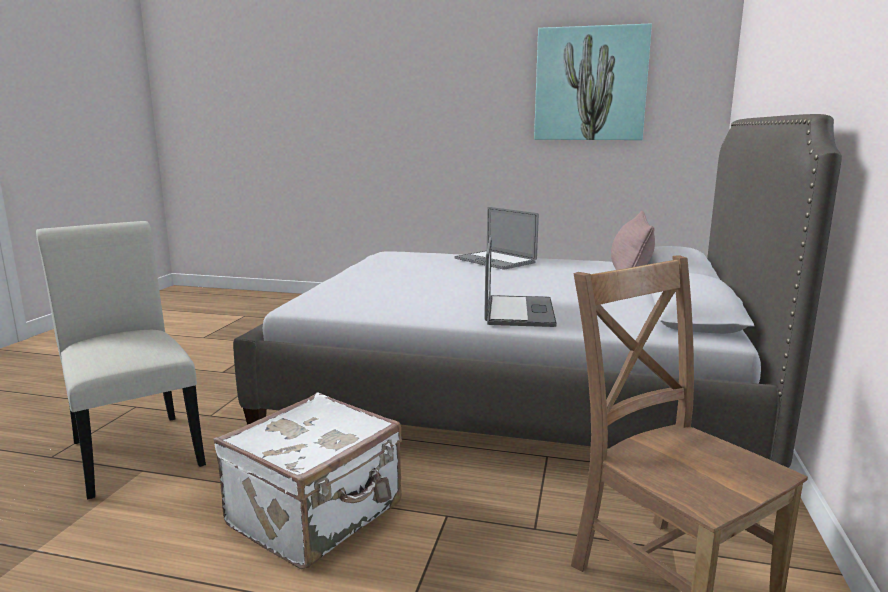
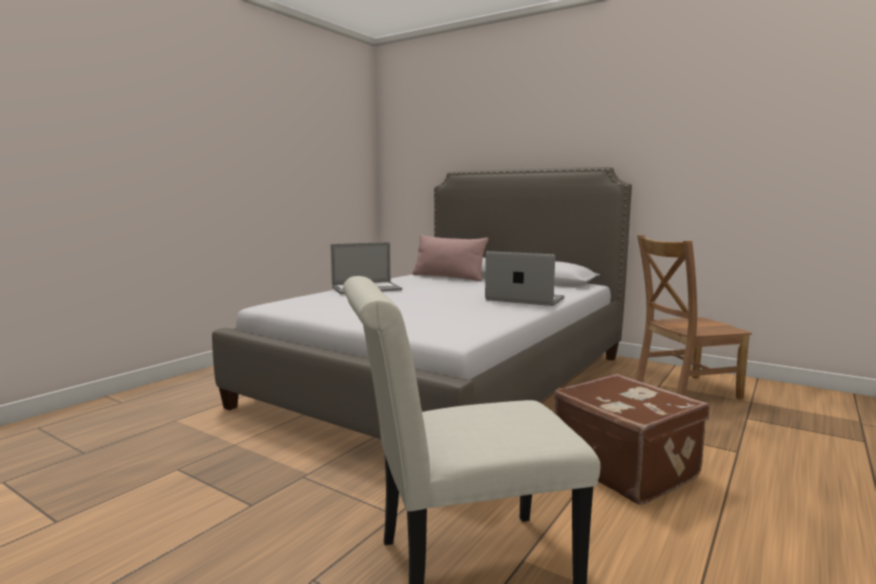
camera: 70 degrees left, 5 degrees down
(318, 515) = (625, 467): white suitcase -> brown suitcase
(590, 84) = (303, 139): picture -> none

